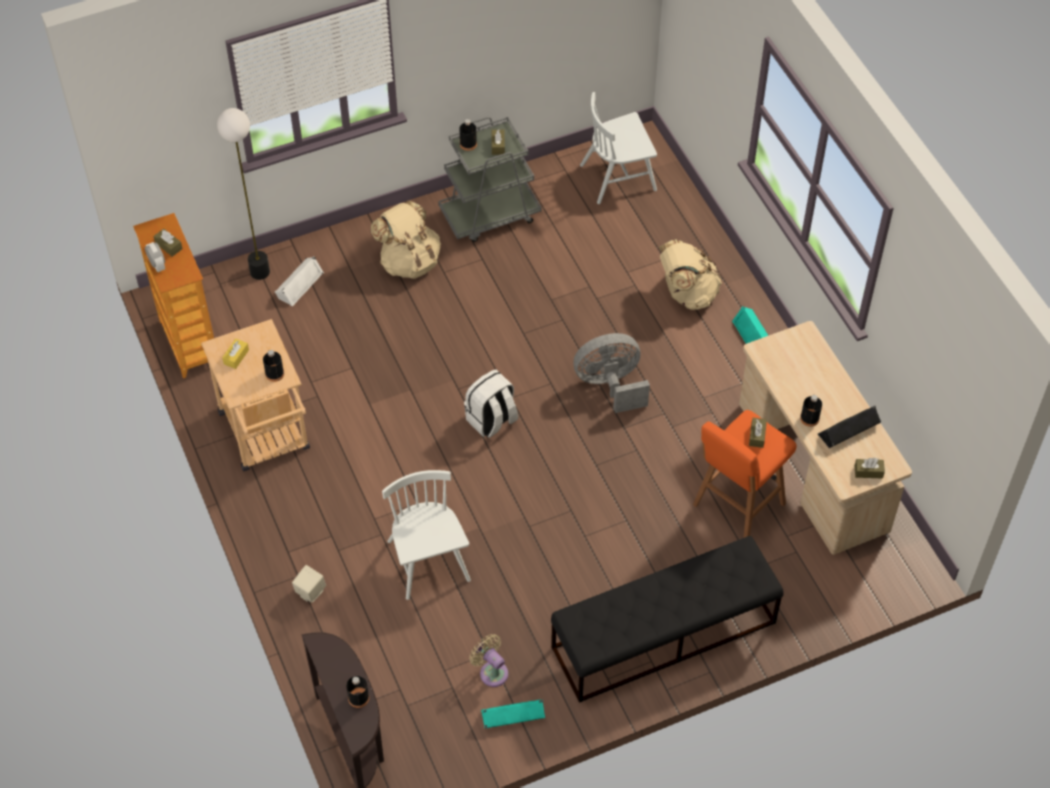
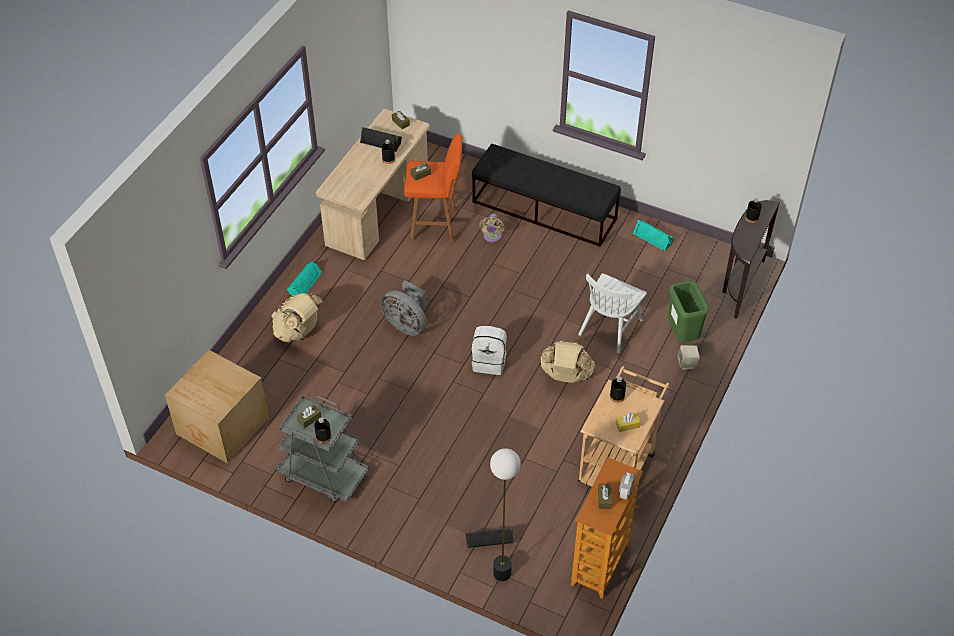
camera: 130 degrees left, 5 degrees down
(299, 284) = (489, 540): white speaker -> black speaker
(349, 621) = (683, 335): none -> green trash can
(409, 261) = (408, 491): beige backpack -> beige backpack (566, 375)
(491, 671) = (640, 260): beige fan -> beige fan (492, 237)
(618, 177) = (223, 427): white chair -> cardboard box

